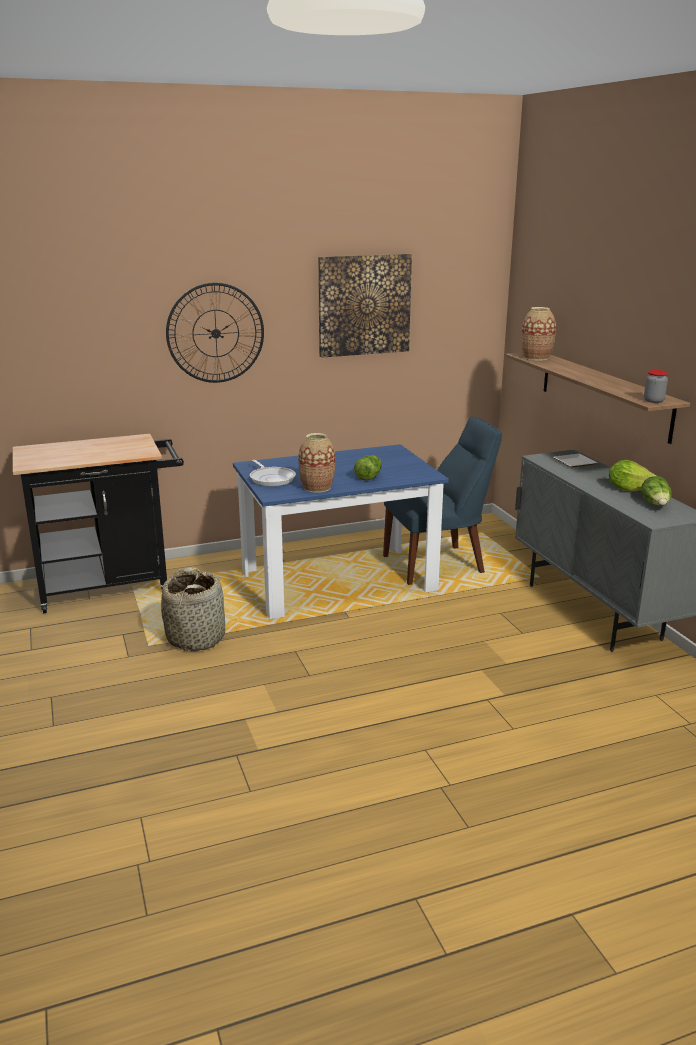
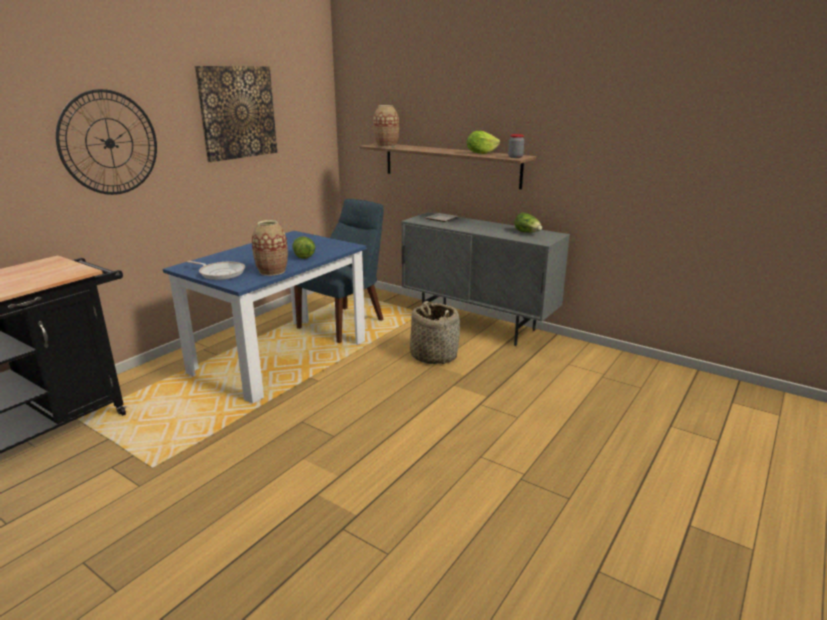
camera: 35 degrees left, 0 degrees up
(196, 638) = (196, 443): basket -> basket (433, 355)
(628, 489) = (498, 227): lettuce -> lettuce (481, 153)

